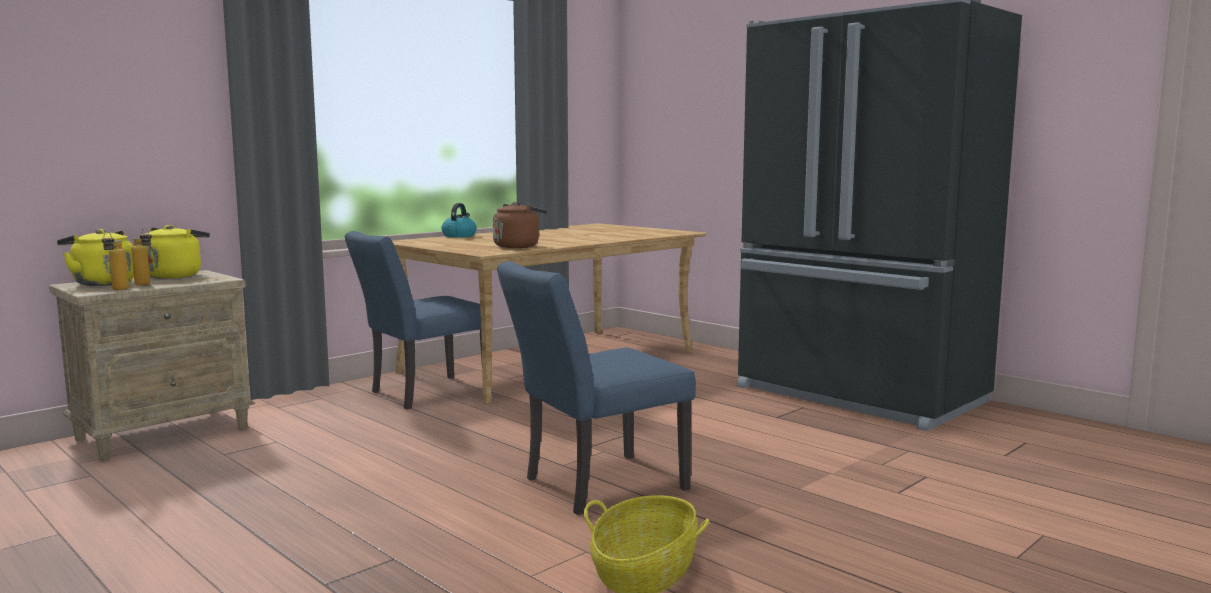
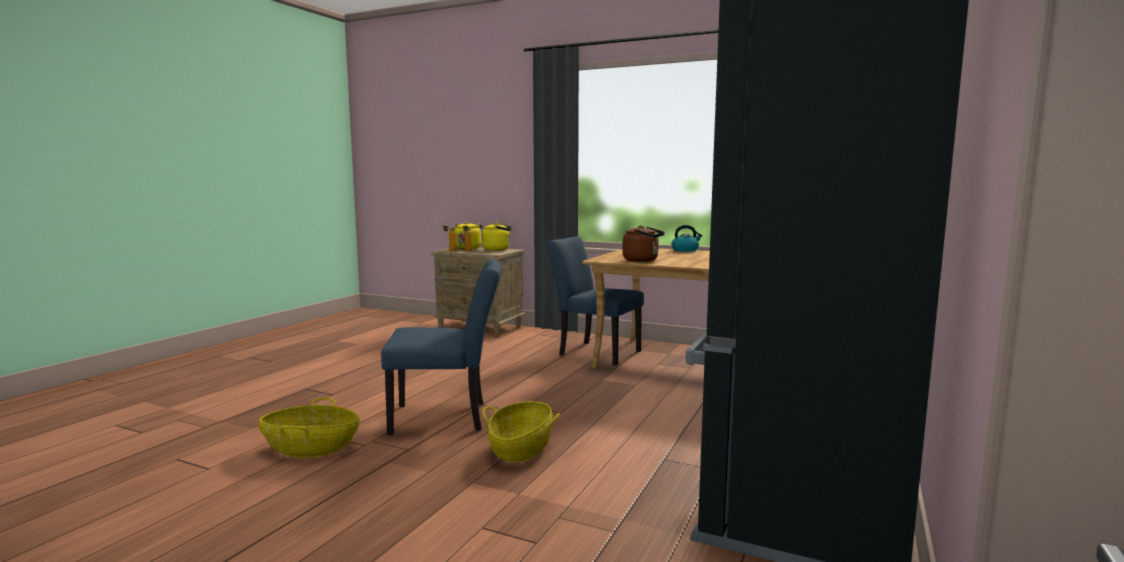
camera: 70 degrees right, 0 degrees up
(594, 486) = (447, 417): blue chair -> blue chair turned 135 degrees clockwise
(721, 461) = (521, 448): none -> basket

